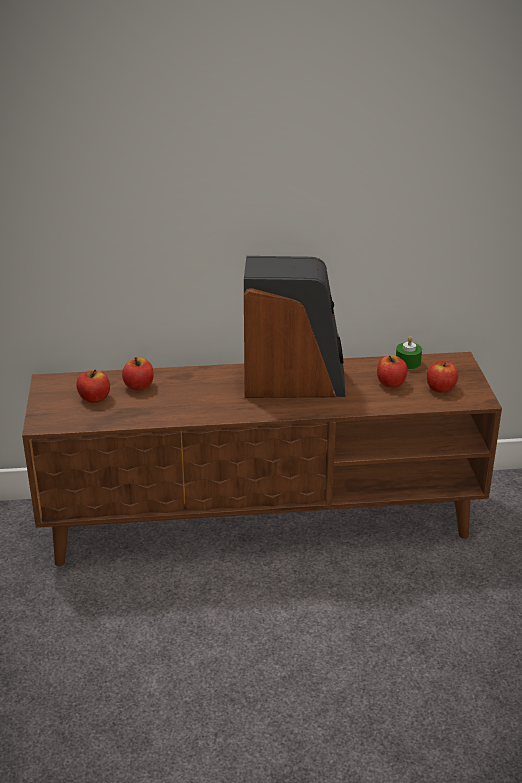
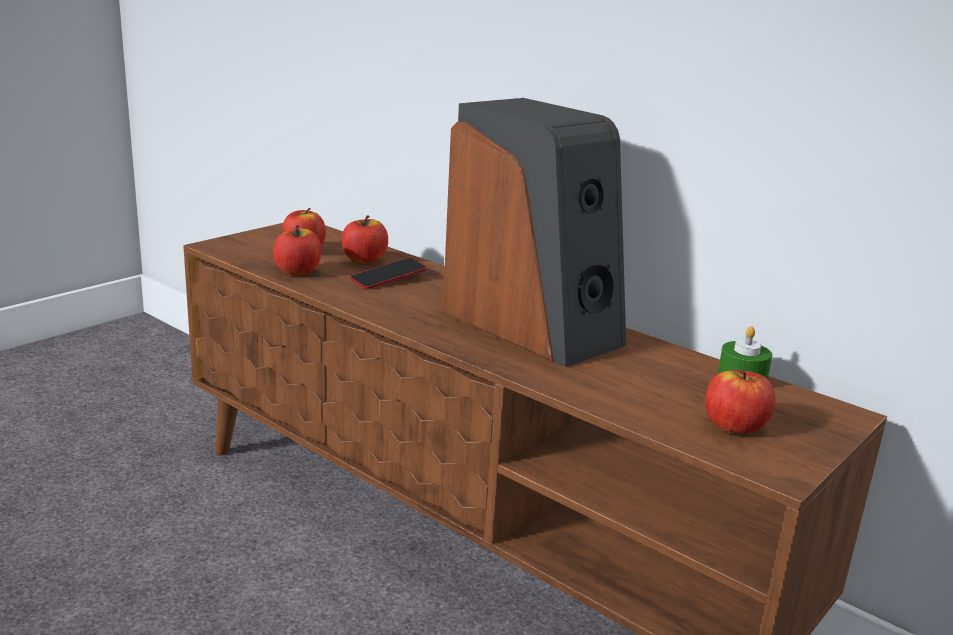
camera: 45 degrees right, 10 degrees down
(178, 392) = (388, 279): none -> phone
(391, 383) = (664, 386): apple -> apple (298, 272)

